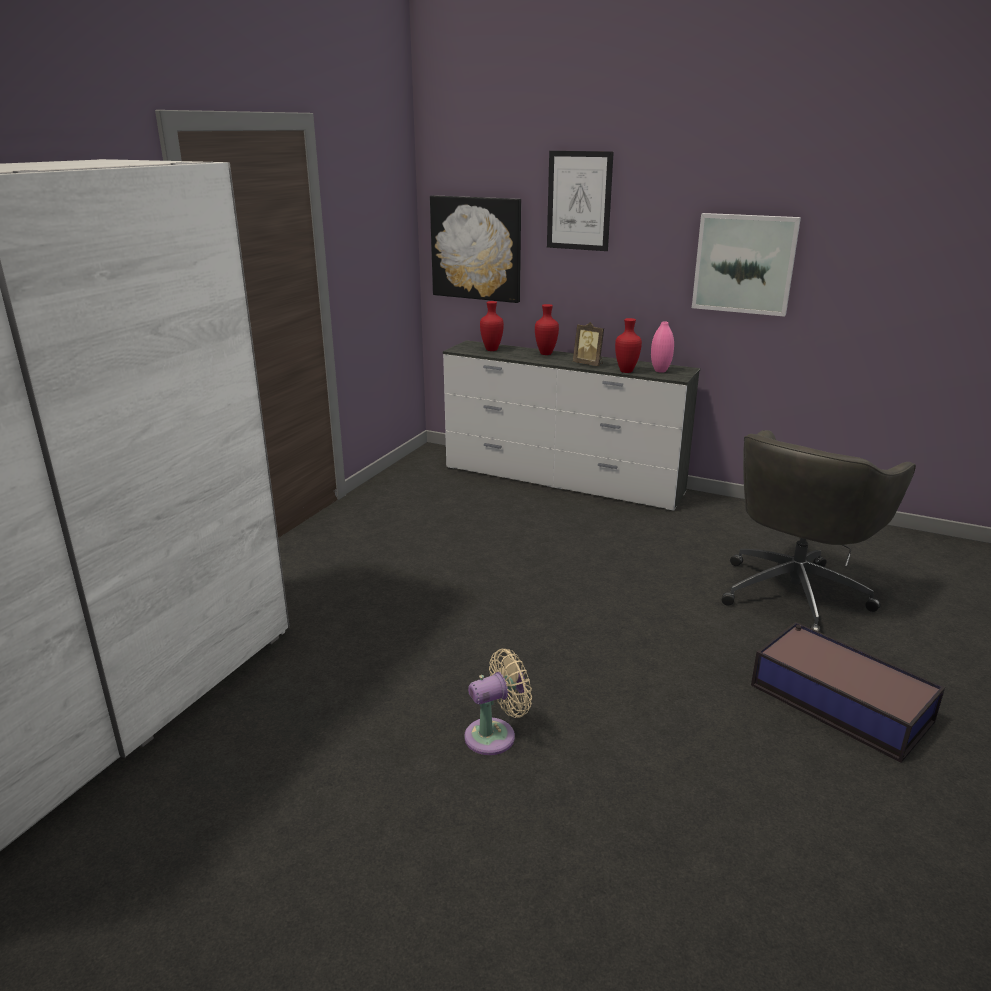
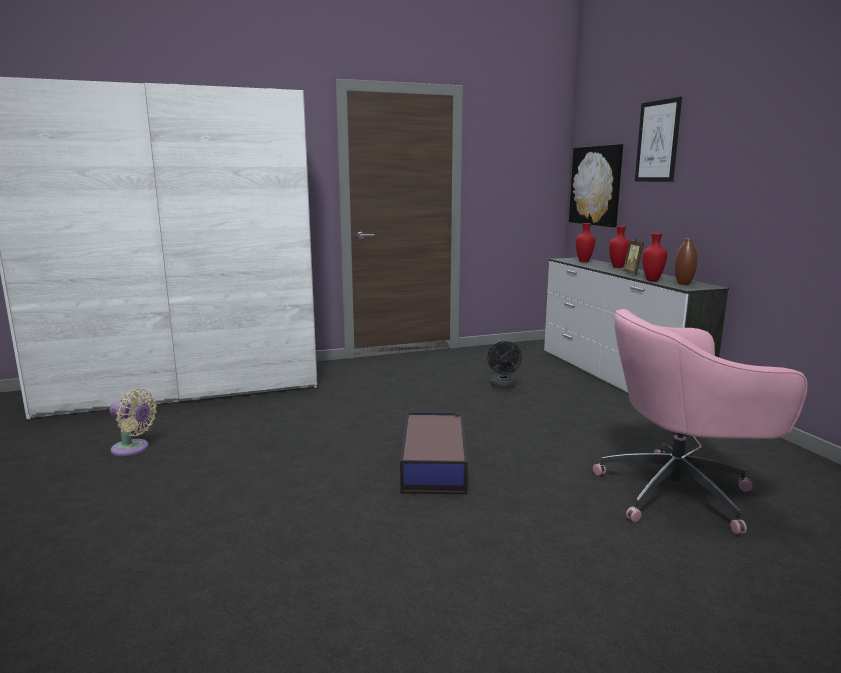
camera: 45 degrees right, 10 degrees down
(490, 535) = (503, 386): none -> black fan
(495, 735) = (318, 461): beige fan -> beige fan (133, 449)
(660, 371) = (683, 284): pink vase -> brown vase
(744, 264) = (773, 186): picture -> none
(795, 592) = (679, 493): grey office chair -> pink office chair
(838, 701) = (564, 558): storage box -> storage box (434, 463)

